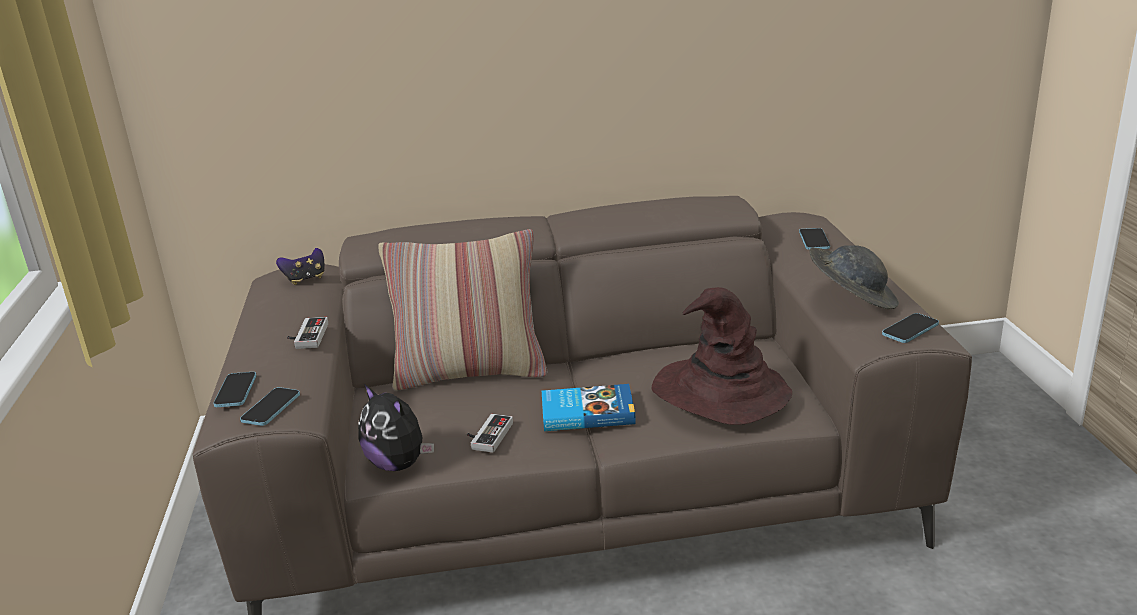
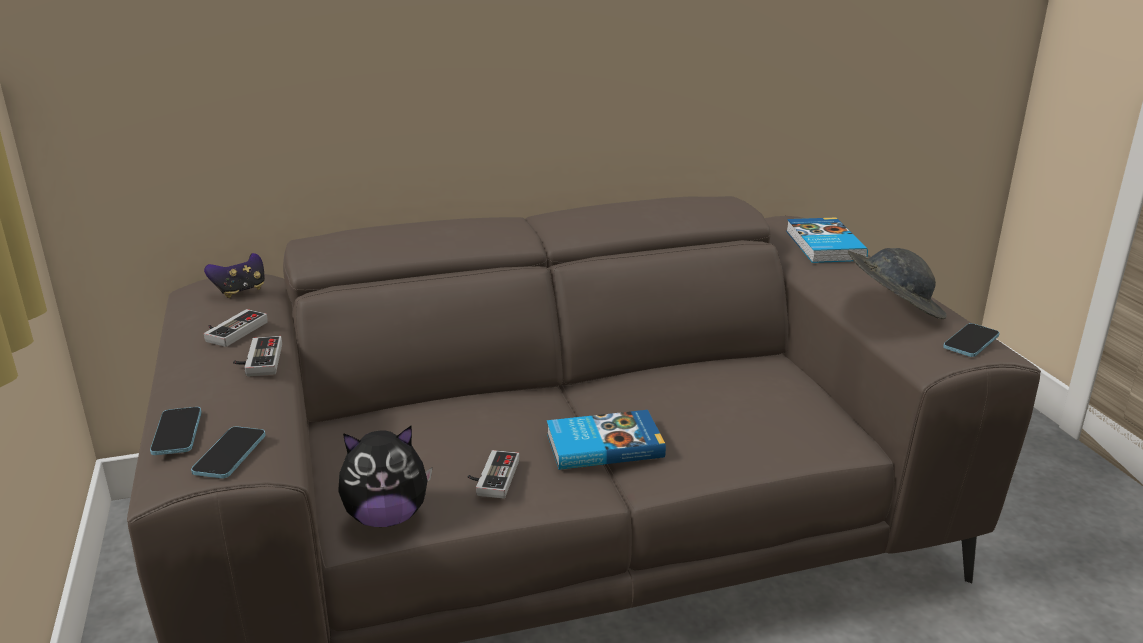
camera: 10 degrees left, 0 degrees up
(292, 312) = (232, 330): none -> game controller
(399, 464) = (387, 517): plush toy -> plush toy turned 45 degrees counterclockwise
(470, 372) = (450, 400): pillow -> none
(719, 393) = (750, 418): brown hat -> none
(814, 240) = (823, 245): phone -> book

